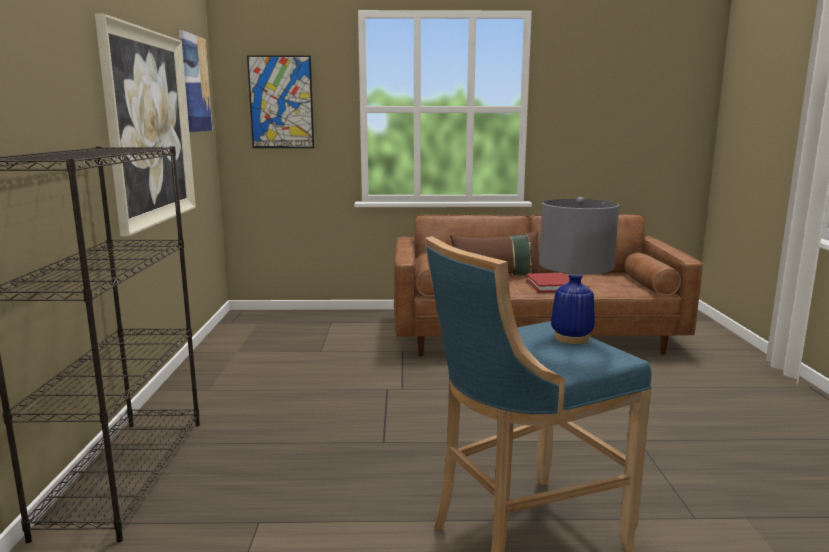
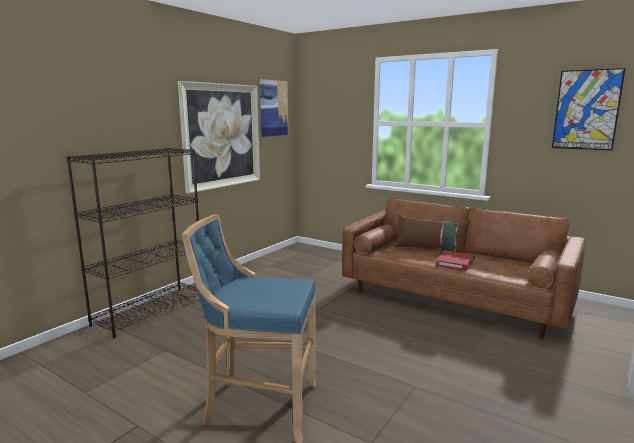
camera: 35 degrees right, 0 degrees up
(281, 102) = (329, 118): picture -> picture (586, 110)
(571, 338) = (293, 291): grey table lamp -> none

